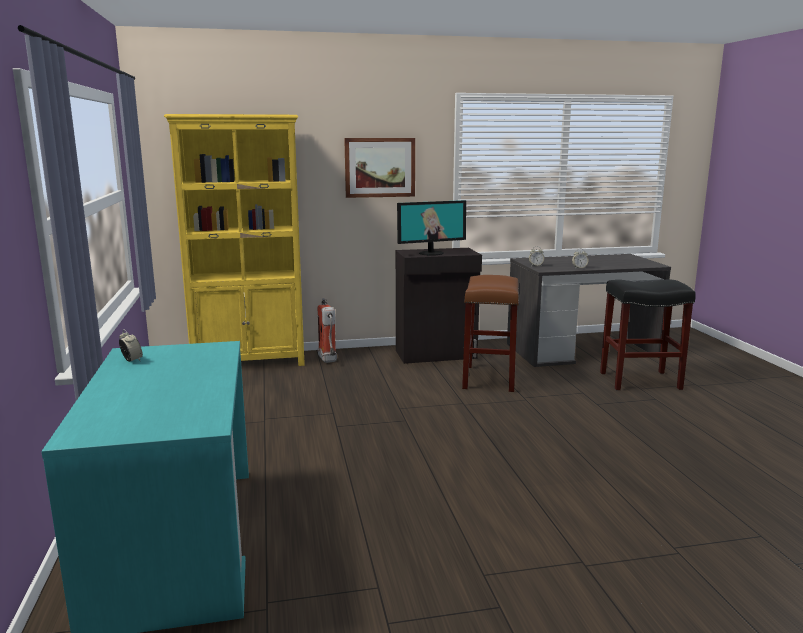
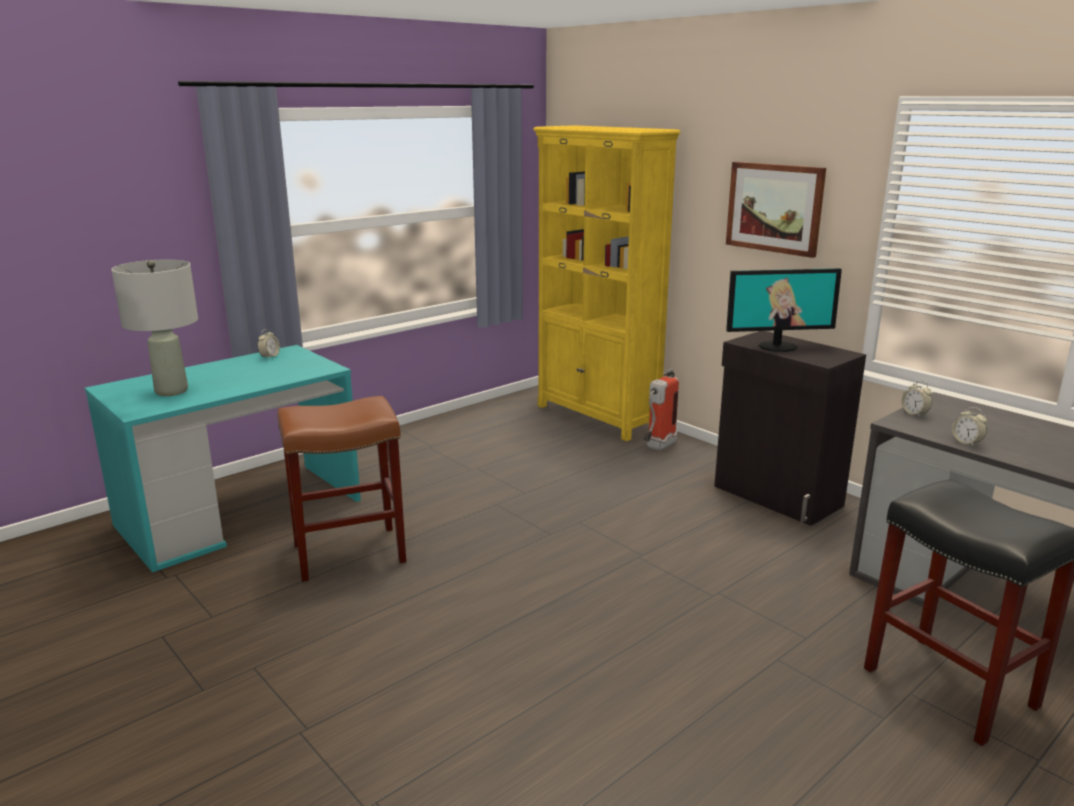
camera: 60 degrees right, 5 degrees up
(162, 407) = (171, 391): none -> grey table lamp
(431, 253) = (777, 346): monitor -> monitor turned 45 degrees counterclockwise
(489, 379) = (748, 552): brown stool -> brown stool (347, 553)

